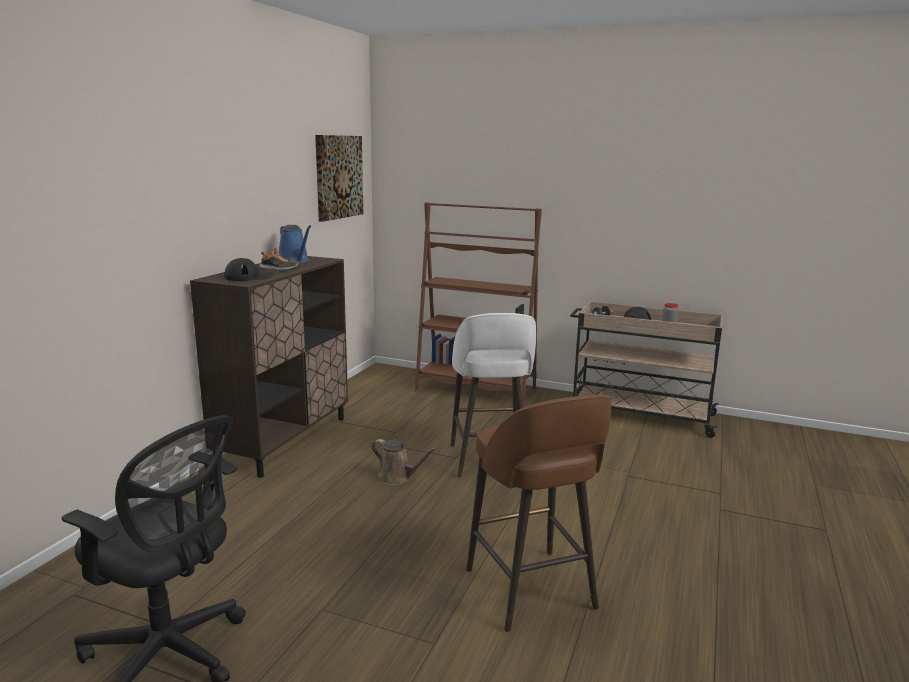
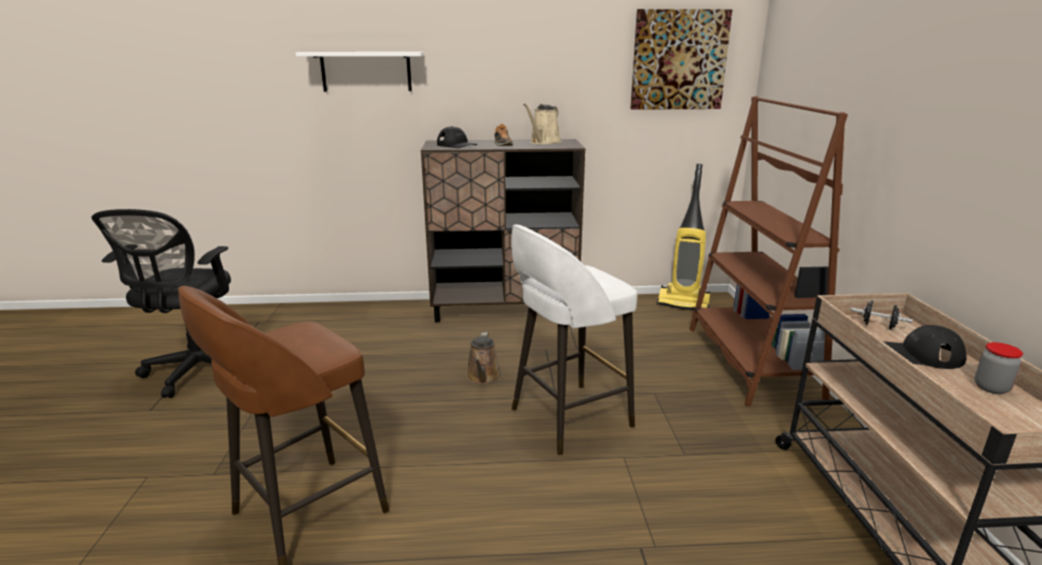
camera: 65 degrees right, 5 degrees up
(125, 207) = (366, 71): none -> white shelf
(295, 261) = (544, 142): blue watering can -> beige watering can
(372, 379) = (684, 303): none -> vacuum cleaner

